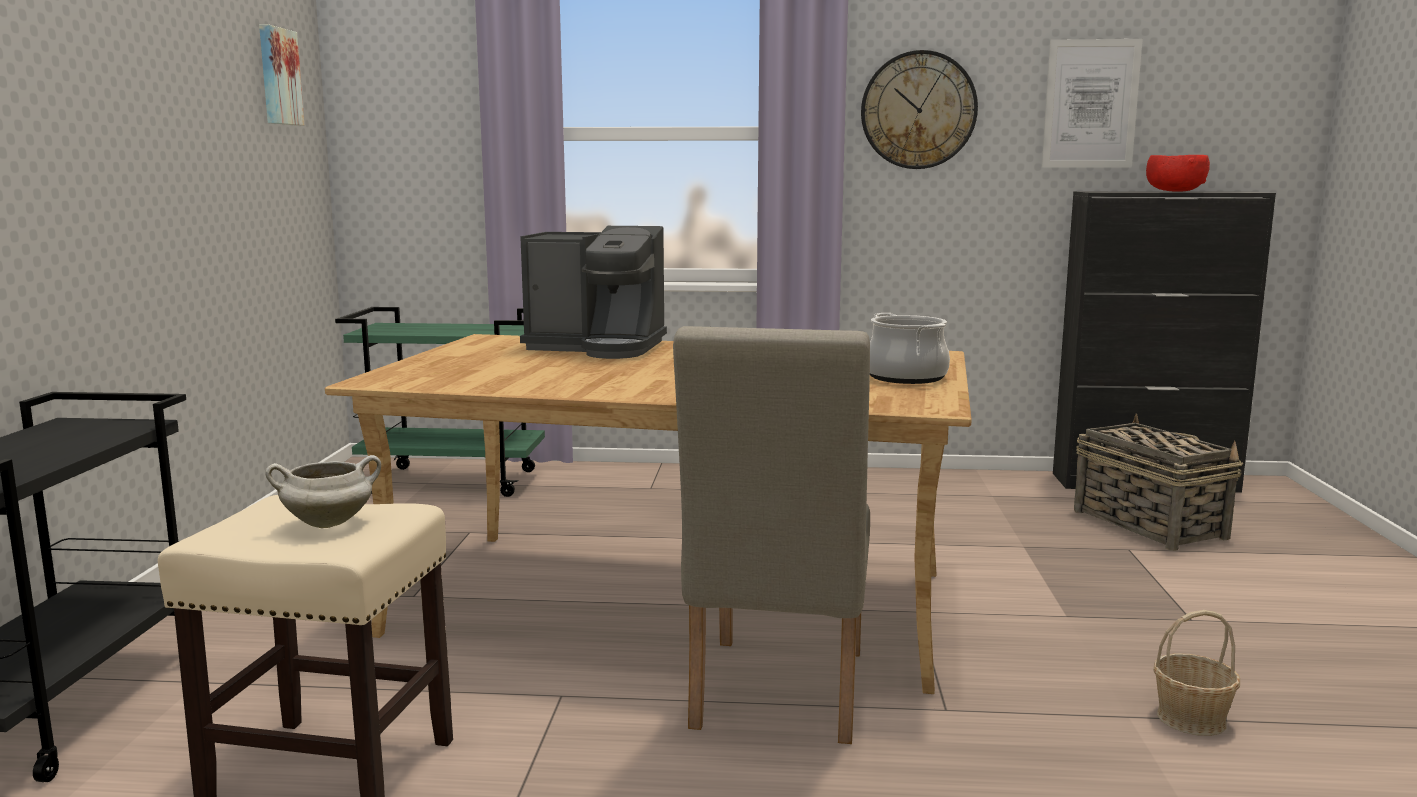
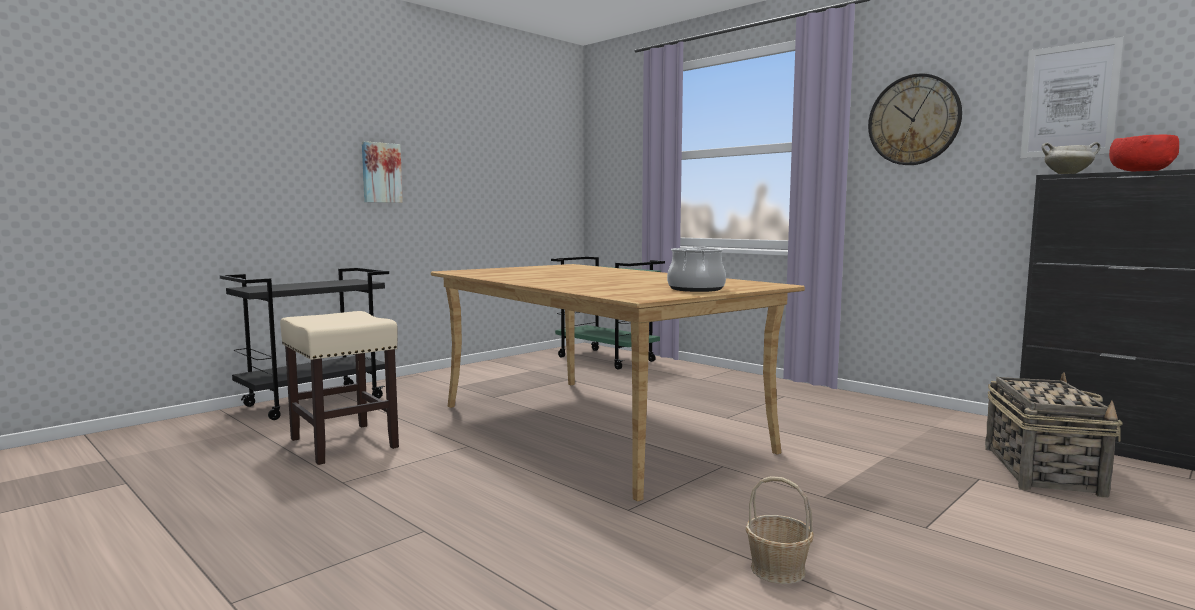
camera: 40 degrees right, 5 degrees down
(278, 76) = (543, 131): picture -> picture (381, 173)
(329, 523) = (344, 319): white cooking pot -> white cooking pot (1068, 174)
(598, 348) = (599, 270): coffee machine -> none
(775, 697) = (554, 476): beige chair -> none

